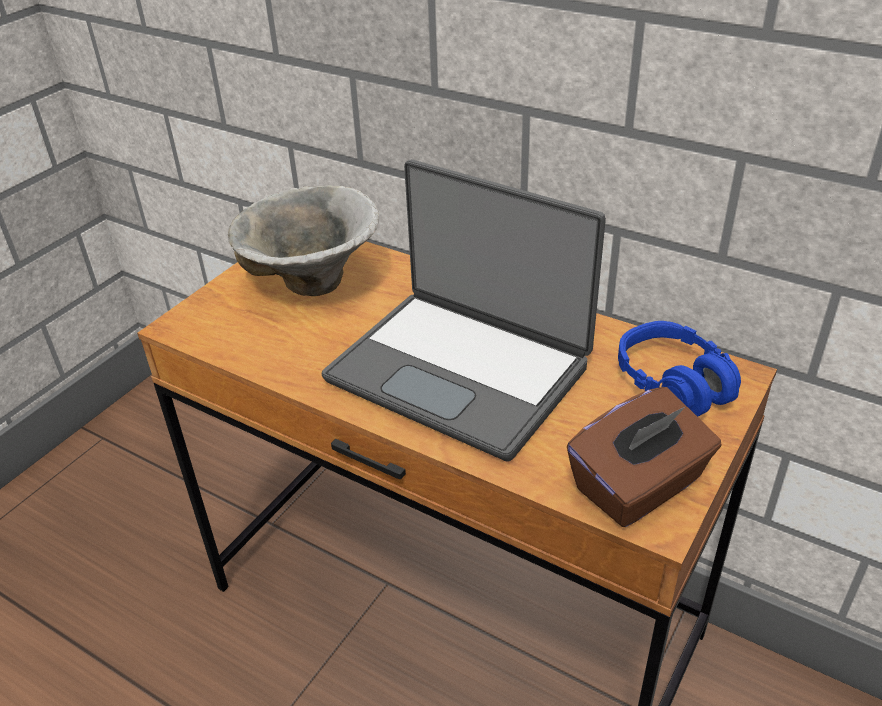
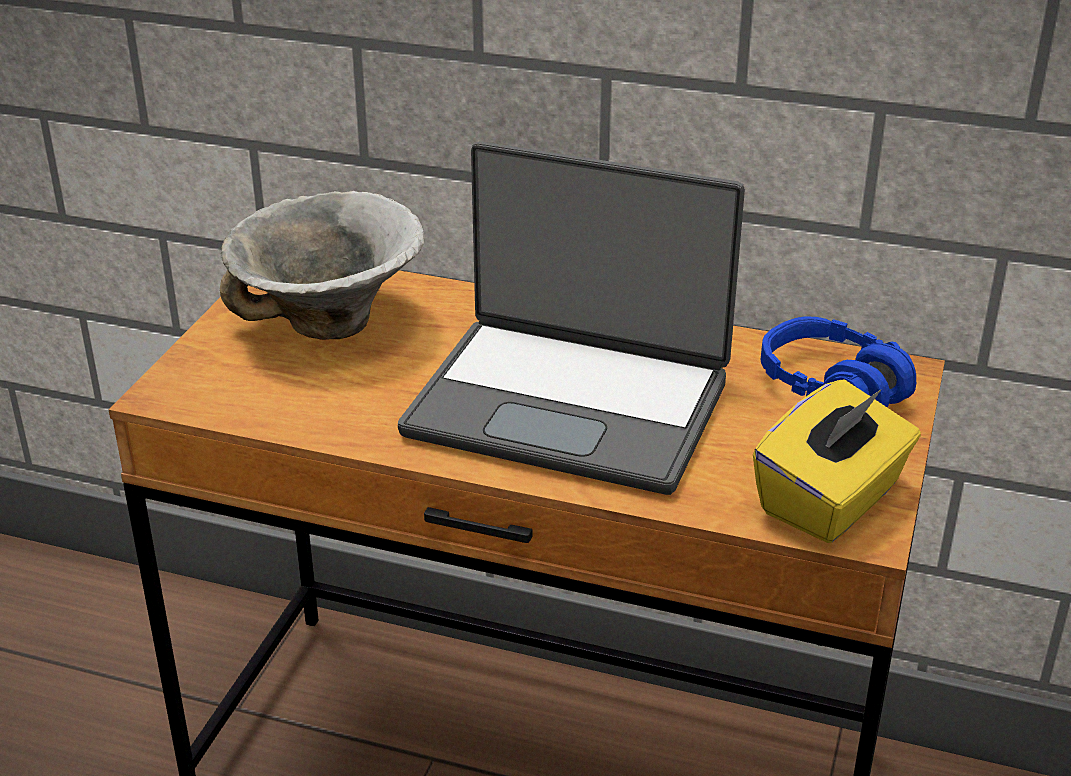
camera: 15 degrees left, 5 degrees down
(639, 486) = (831, 500): brown tissue box -> yellow tissue box

